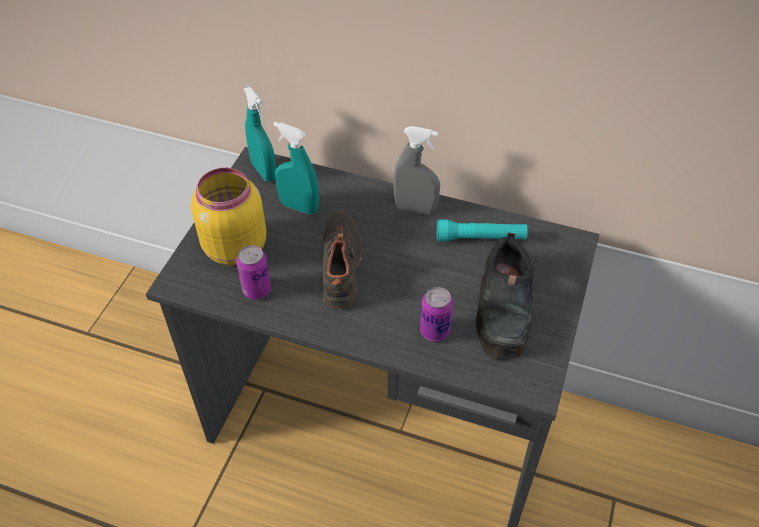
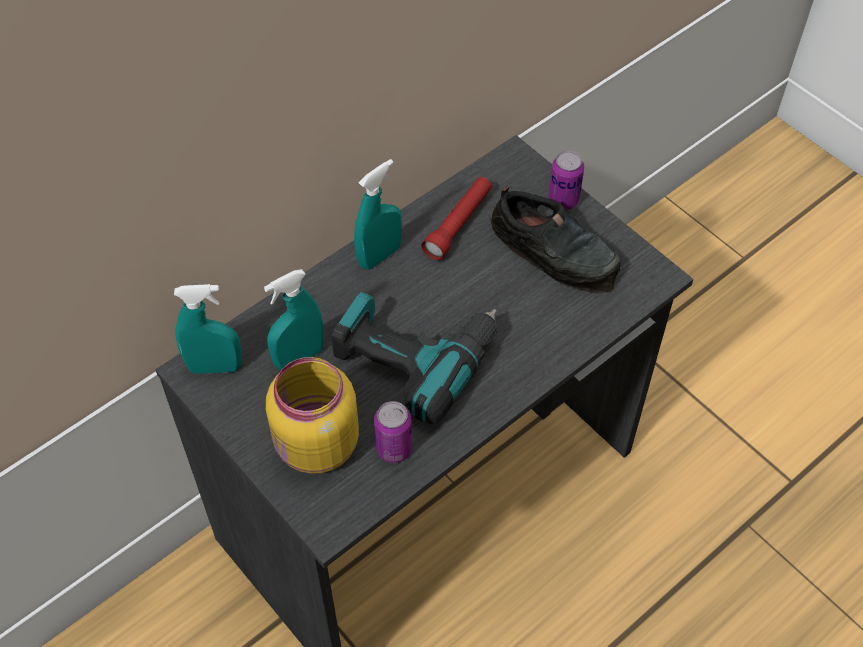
camera: 60 degrees left, 5 degrees up
(343, 266) = (414, 356): black shoe -> power drill
(415, 208) = (379, 256): grey spray bottle -> turquoise spray bottle
(434, 331) = (549, 319): can -> can (563, 200)
(480, 238) = (458, 224): turquoise flashlight -> red flashlight

